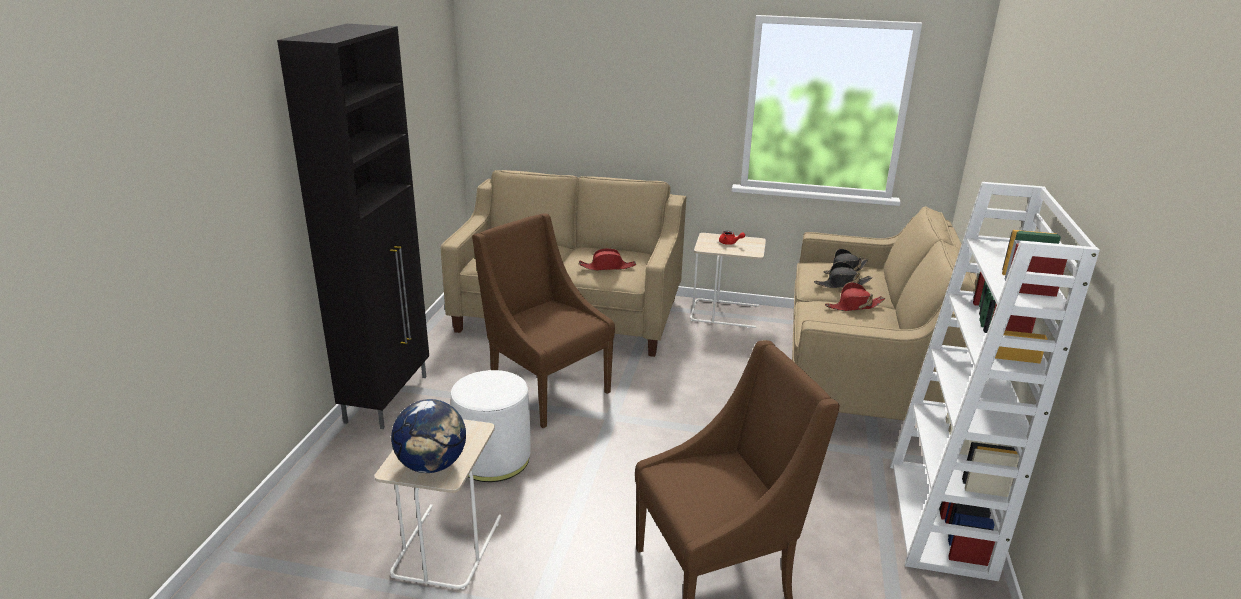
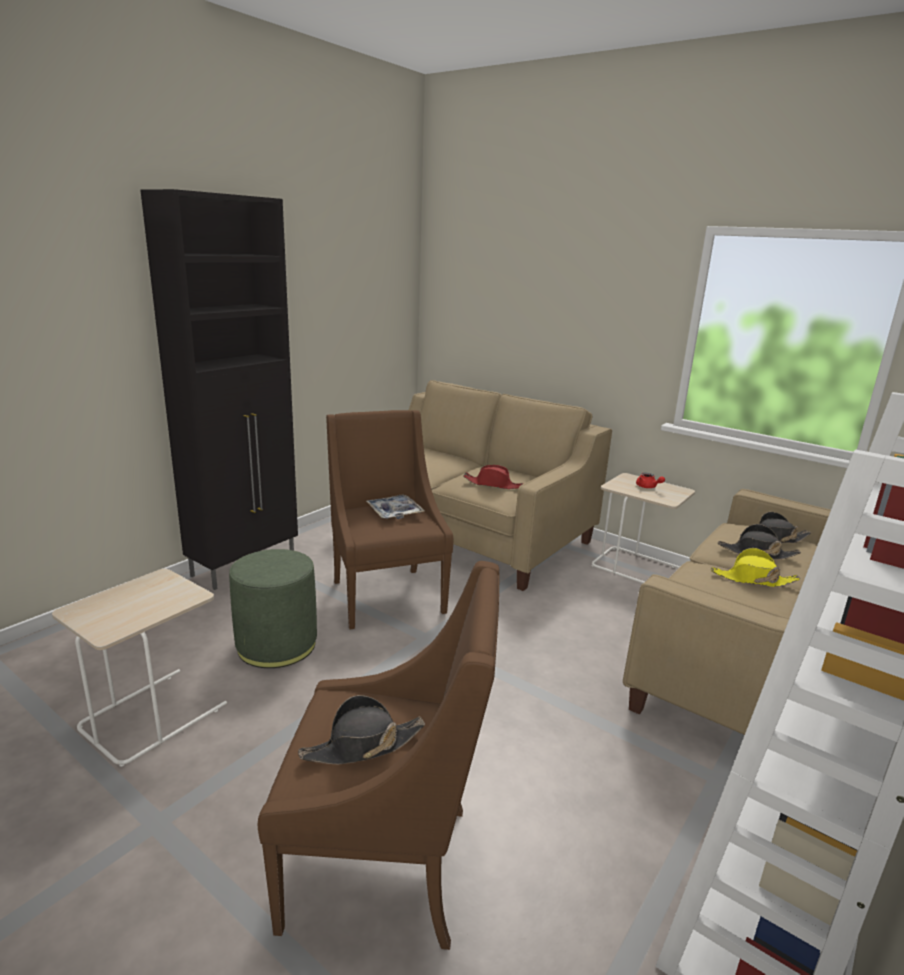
camera: 25 degrees right, 5 degrees down
(432, 465) = (110, 616): globe -> none
(493, 459) = (276, 645): white ottoman -> green ottoman
(551, 313) = (394, 512): none -> tray
(716, 491) = (362, 746): none -> black hat
(854, 306) = (753, 579): red hat -> yellow hat

